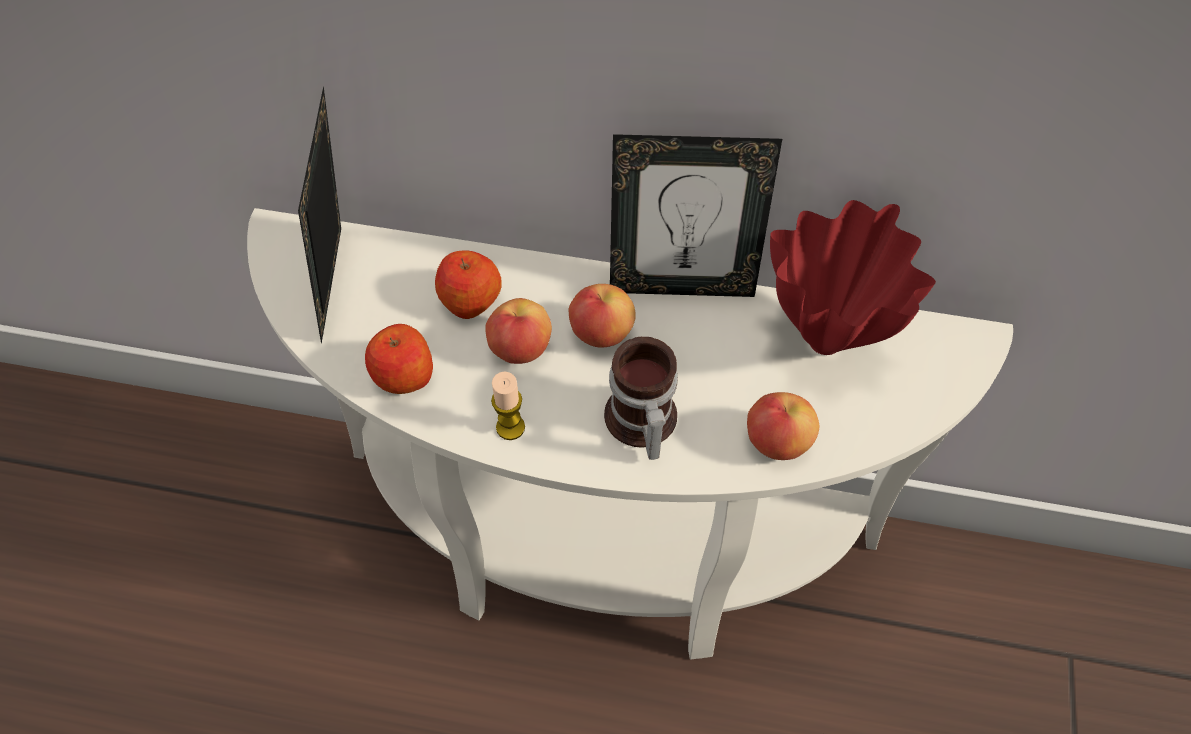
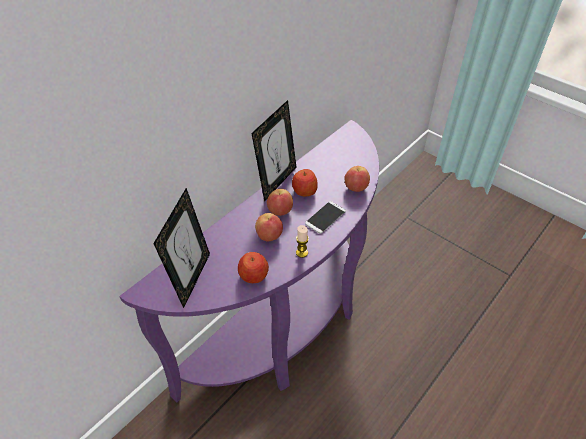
camera: 60 degrees left, 10 degrees down
(343, 284) = (191, 278): picture frame -> picture frame turned 105 degrees counterclockwise
(470, 299) = (234, 241): apple -> apple (304, 191)
(598, 552) = (288, 328): white console table -> purple console table
(639, 423) = (325, 217): mug -> phone
(823, 343) = (327, 160): red vase -> none

